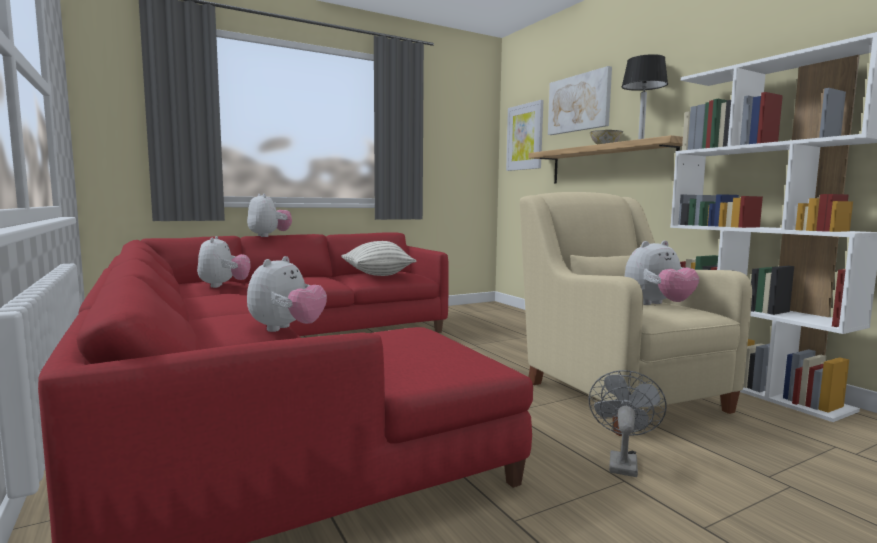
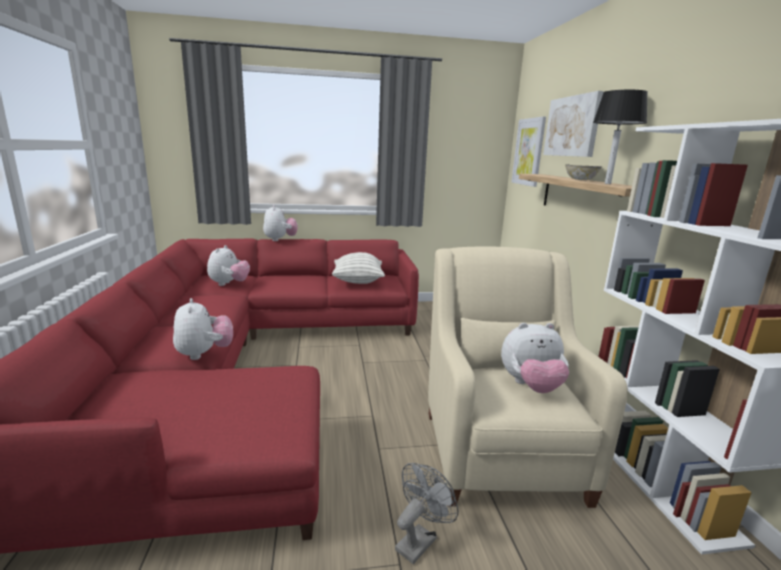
camera: 20 degrees right, 10 degrees up
(287, 329) = (204, 354): plush toy -> plush toy turned 60 degrees counterclockwise

